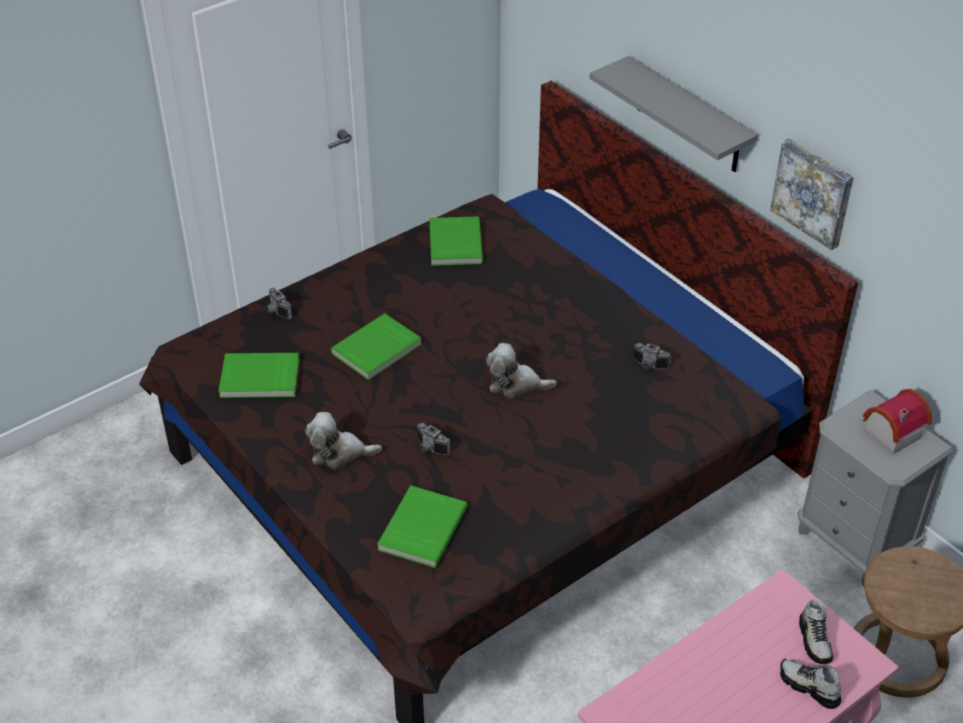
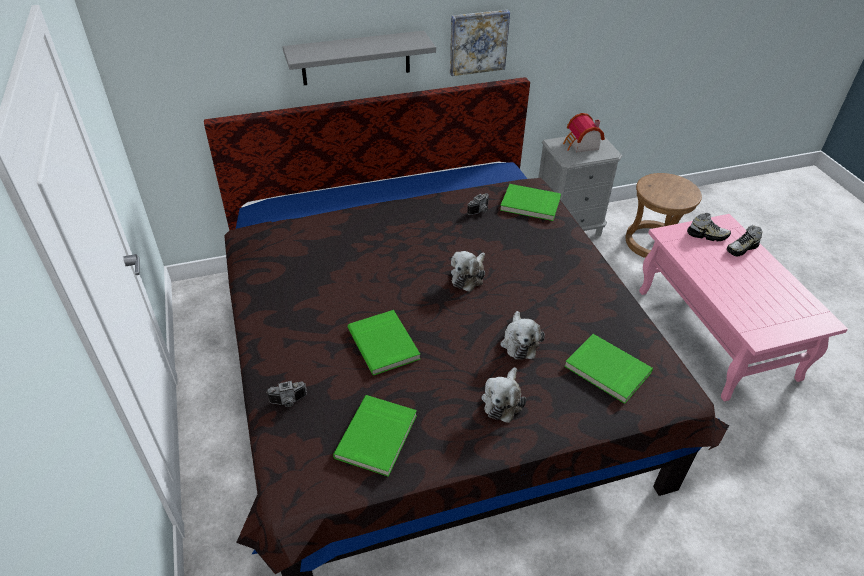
camera: 70 degrees left, 0 degrees up
(429, 448) = (519, 342): camera -> plush toy
(454, 243) = (281, 264): green book -> green book (530, 205)

